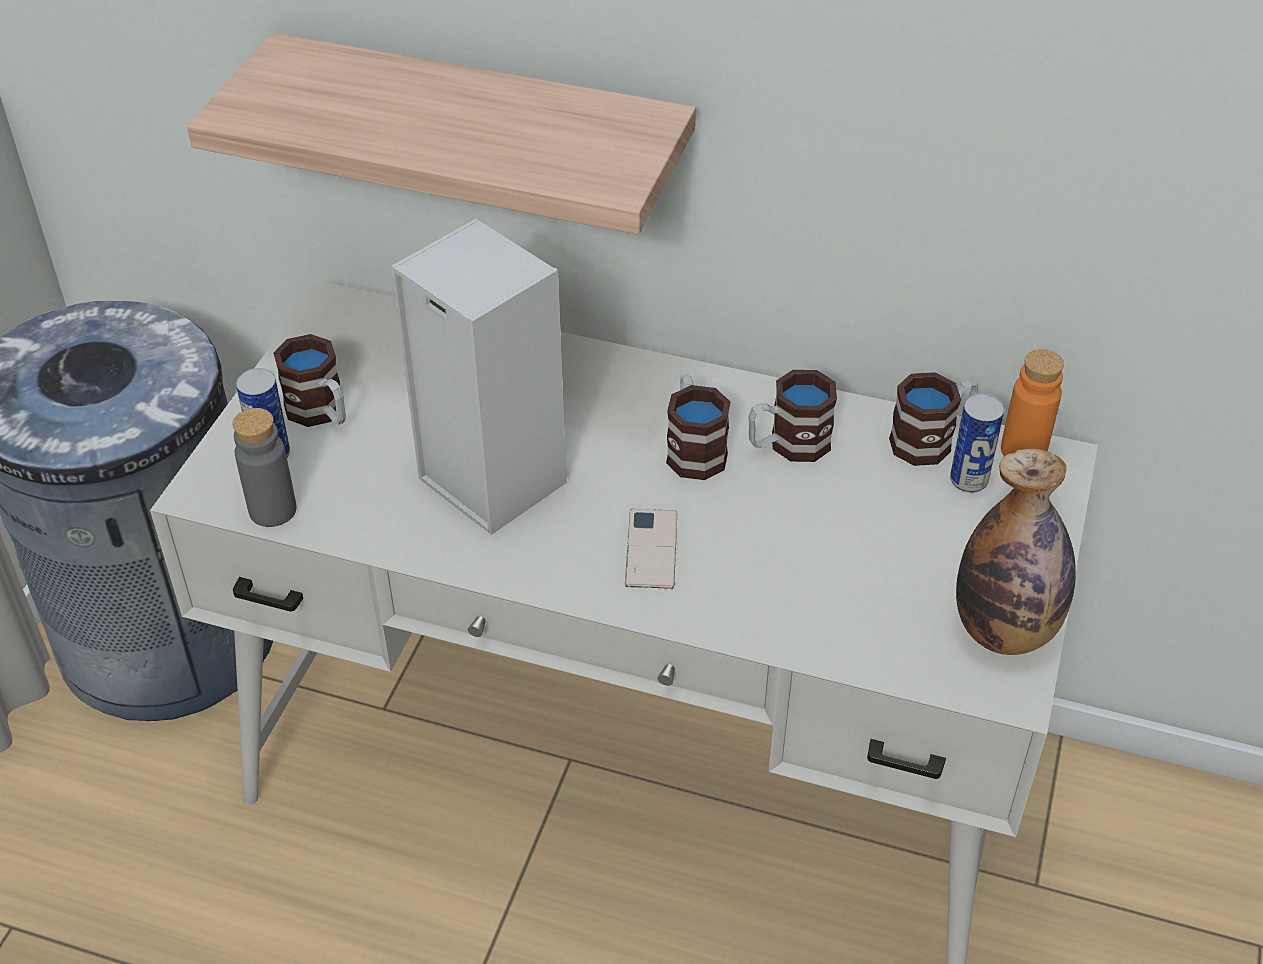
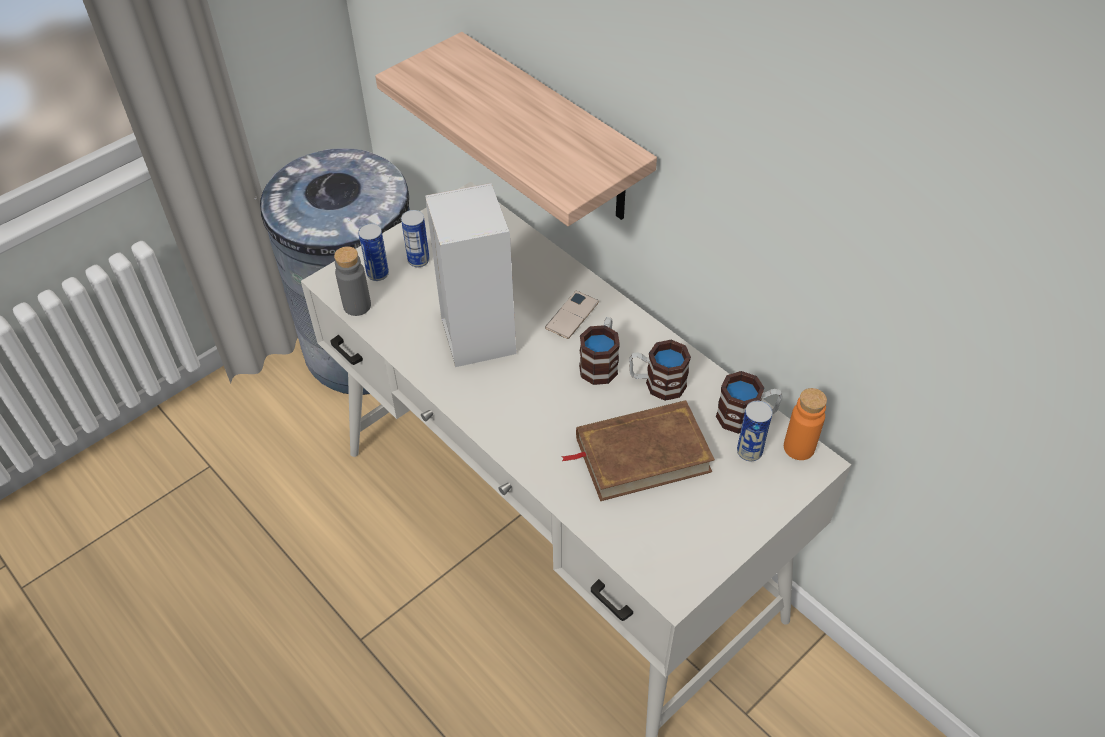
camera: 30 degrees right, 5 degrees up
(321, 413) = (418, 260): mug -> can
(651, 549) = (533, 413): phone -> phone (572, 315)
(838, 540) = (642, 454): none -> brown book
(1004, 631) = (698, 553): bottle -> none

